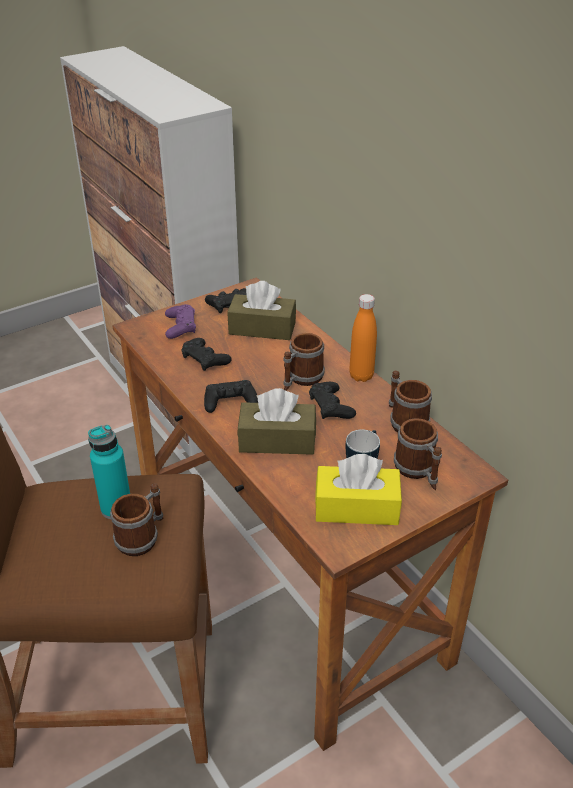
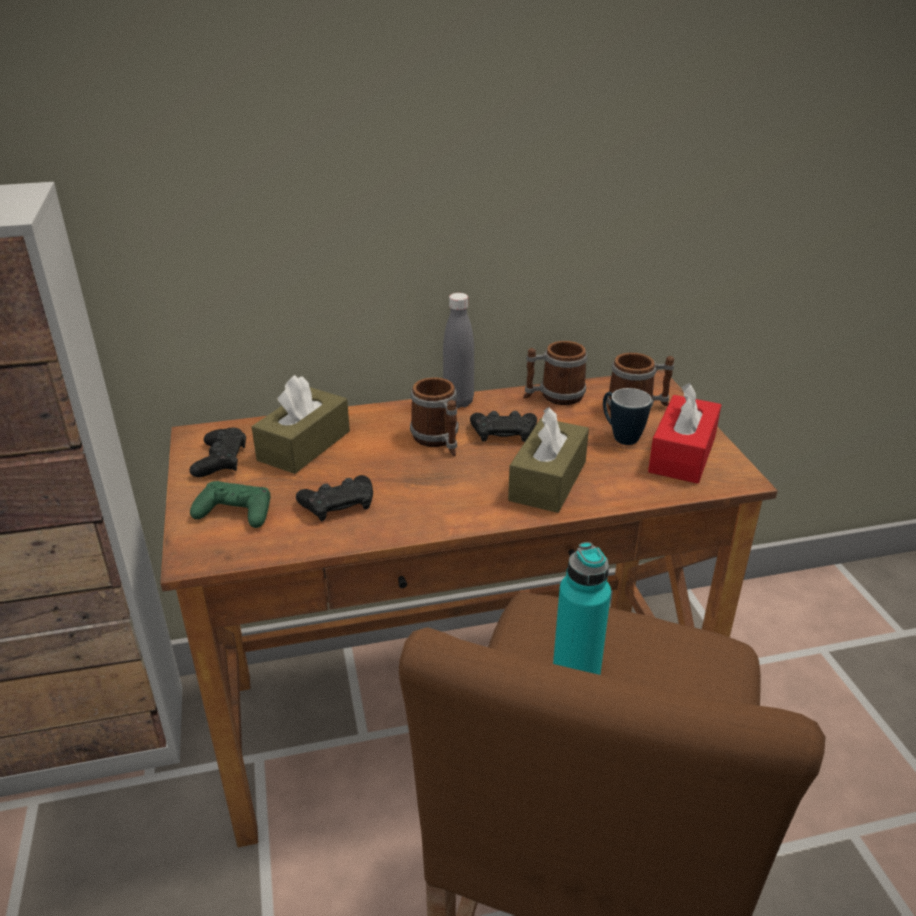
camera: 70 degrees left, 5 degrees down
(142, 536) = (641, 655): mug -> none
(180, 326) = (235, 512): purple game controller -> green game controller
(230, 401) = (450, 501): black game controller -> none
(356, 507) = (682, 454): yellow tissue box -> red tissue box
(361, 376) = (458, 402): orange bottle -> grey bottle

